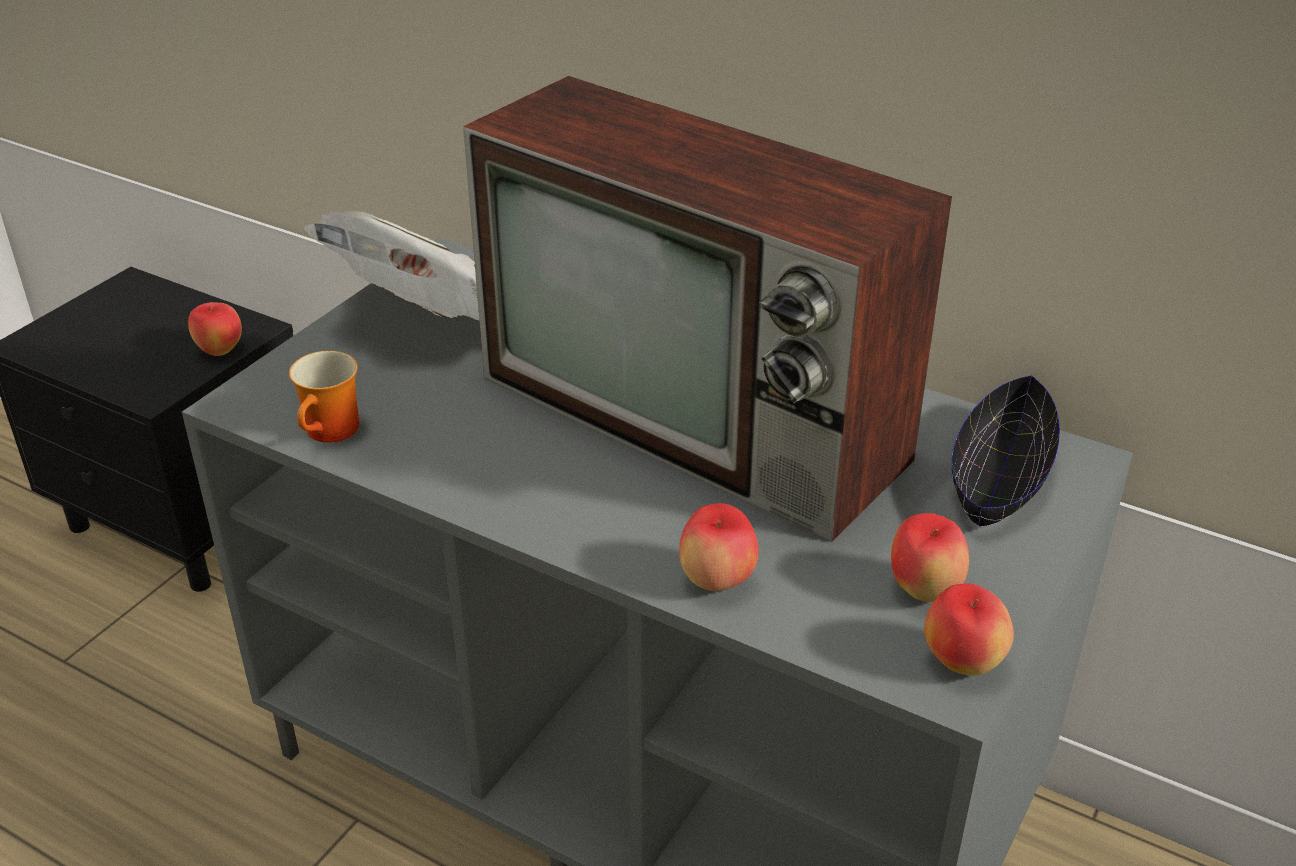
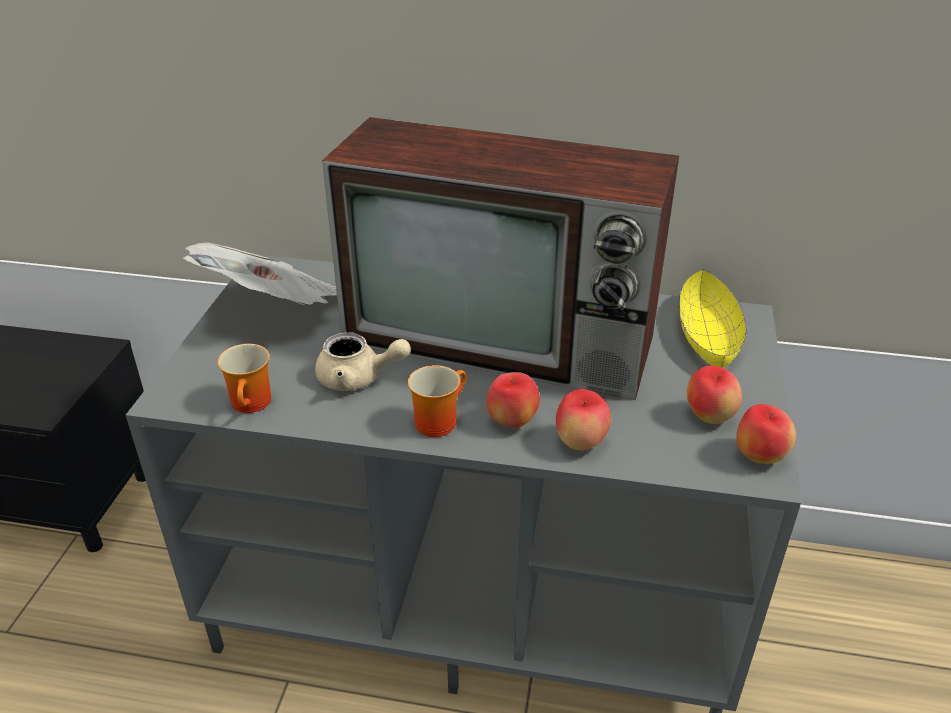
camera: 20 degrees left, 0 degrees up
(220, 351) = (82, 370): apple -> apple (512, 421)
(478, 428) = (358, 378): none -> beige teapot
(545, 505) = (436, 420): none -> mug
(1000, 475) = (707, 335): black bowl -> yellow bowl

